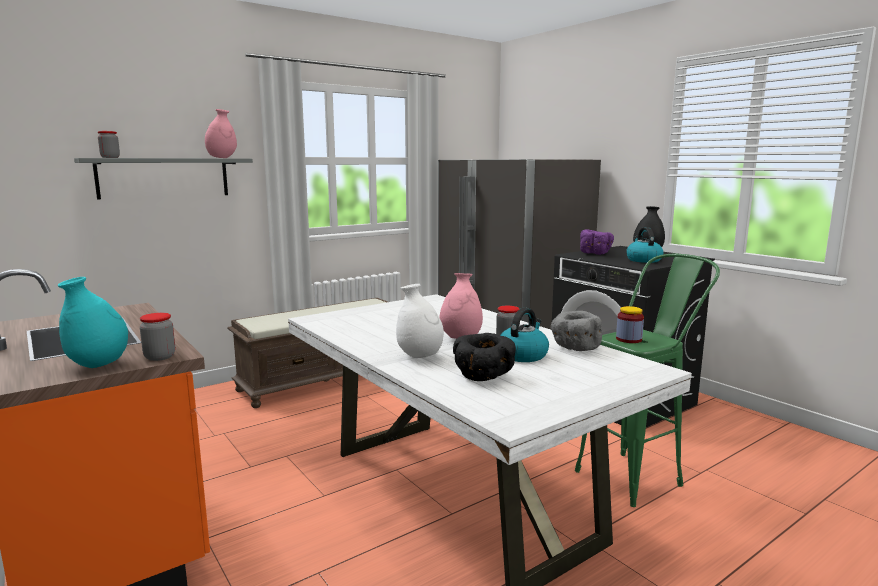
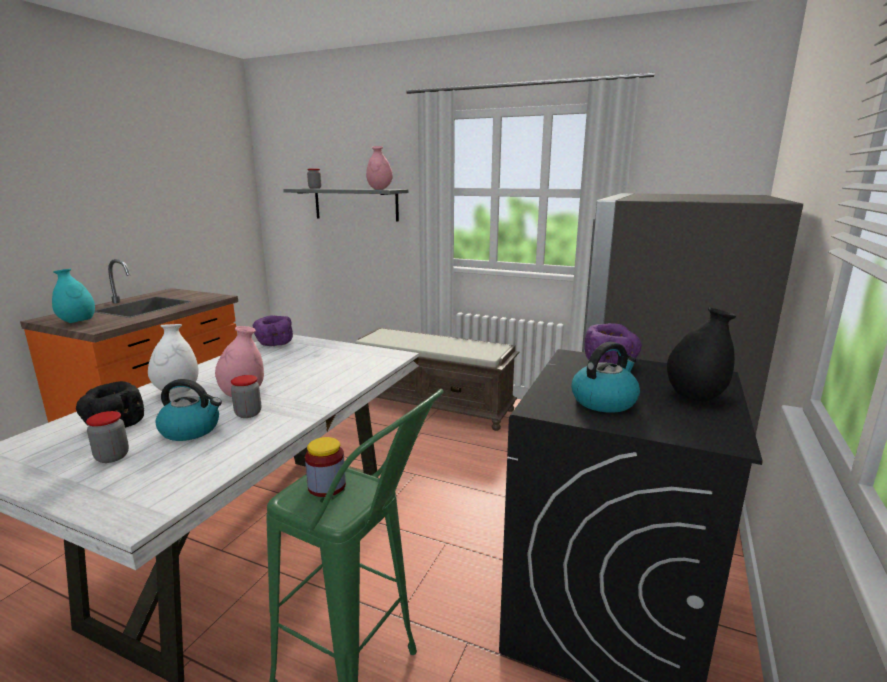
camera: 60 degrees right, 5 degrees up
(160, 357) = (94, 327): jar -> jar (112, 457)
(329, 322) = (274, 344): none -> purple bowl
(574, 348) = (228, 451): grey bowl -> none

